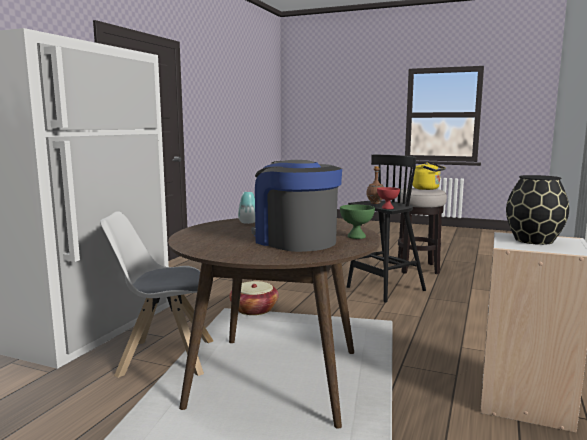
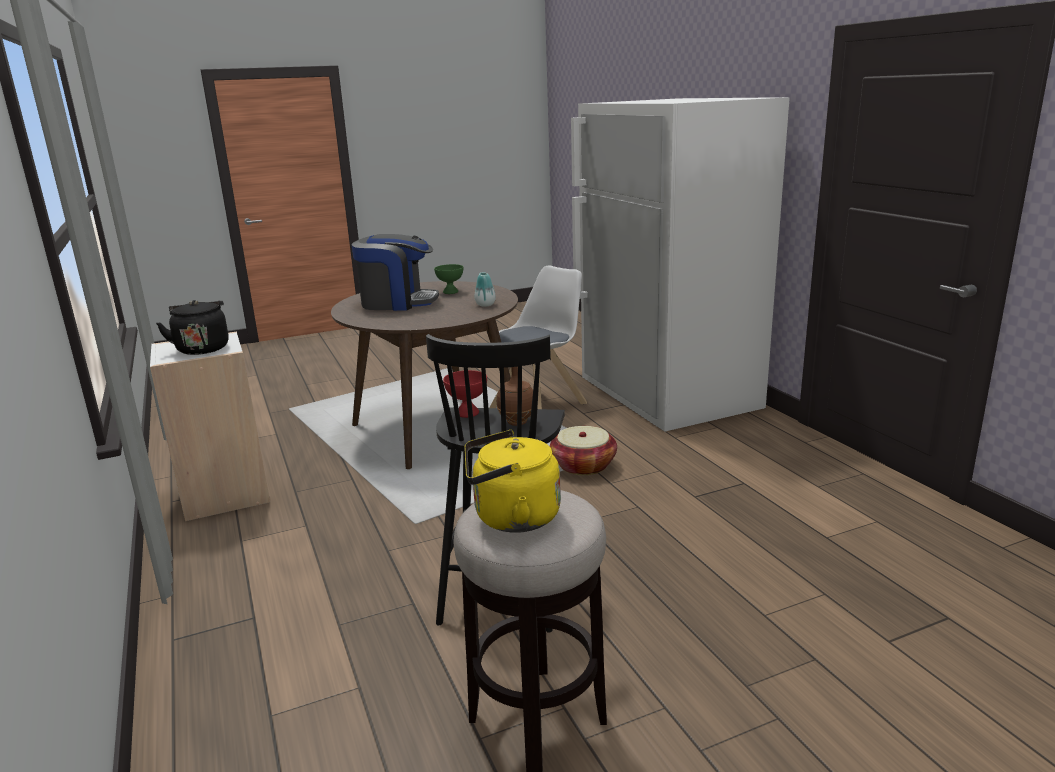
camera: 135 degrees right, 10 degrees up
(355, 236) = (362, 317): green bowl -> green bowl (451, 292)
(533, 240) = (202, 348): black vase -> black kettle

